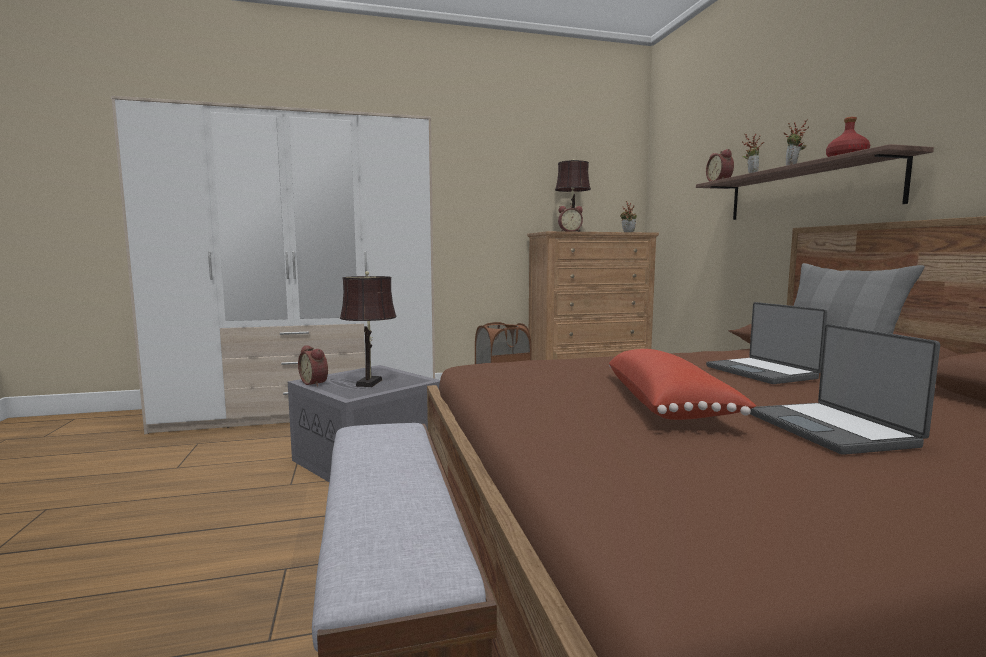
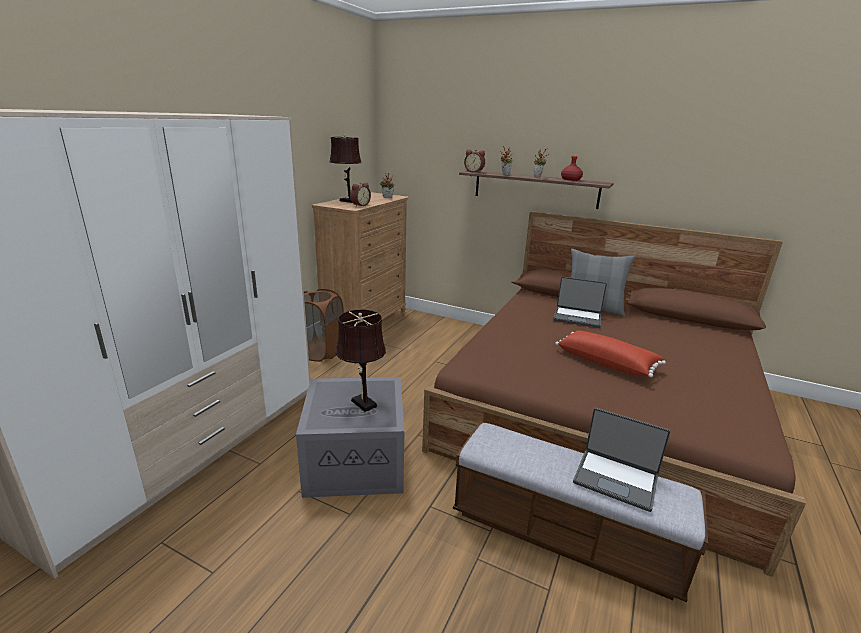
camera: 50 degrees left, 15 degrees up
(315, 383) = (326, 424): alarm clock -> none
(832, 429) = (667, 355): laptop -> laptop (615, 479)

